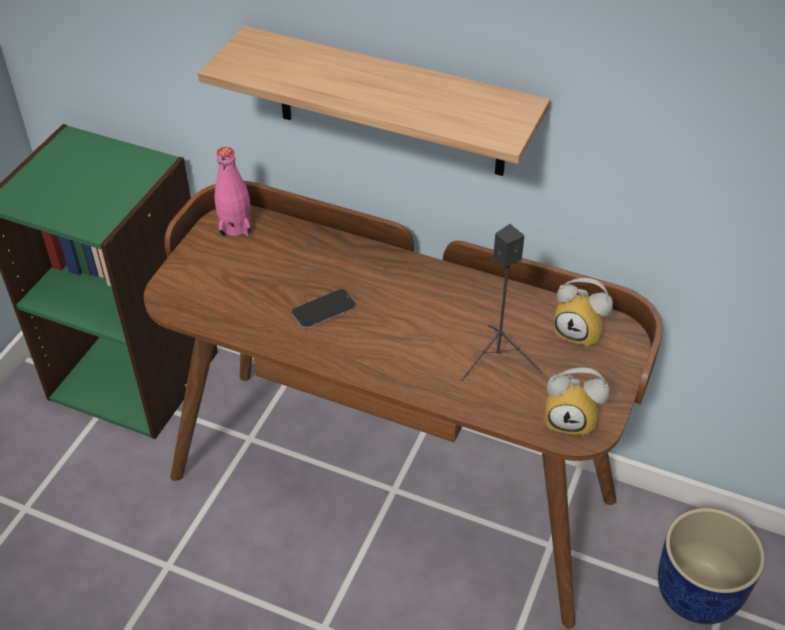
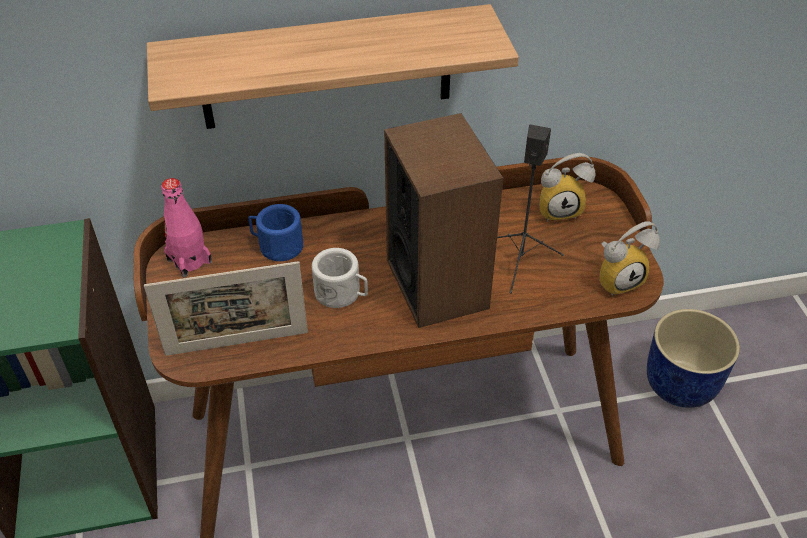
camera: 35 degrees left, 0 degrees up
(212, 307) = (237, 343): none -> picture frame
(309, 246) = (276, 245): none -> blue mug
(324, 310) = (342, 294): phone -> white mug
(407, 340) = (437, 283): none -> speaker

